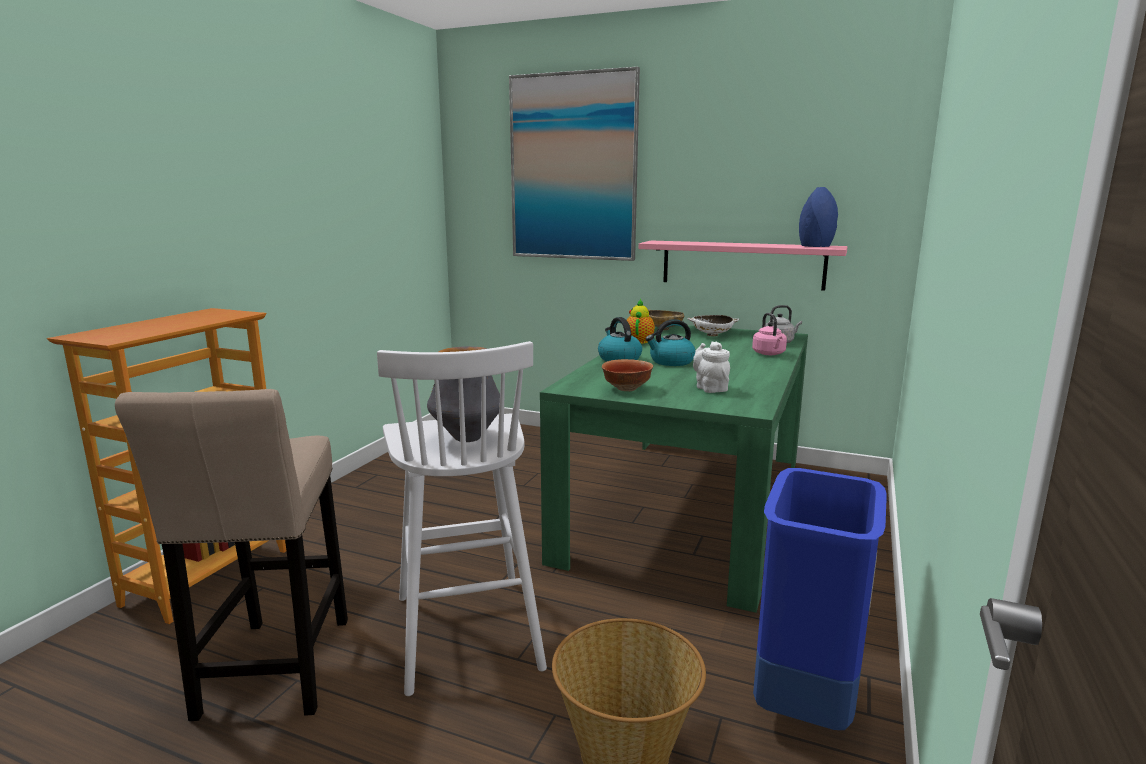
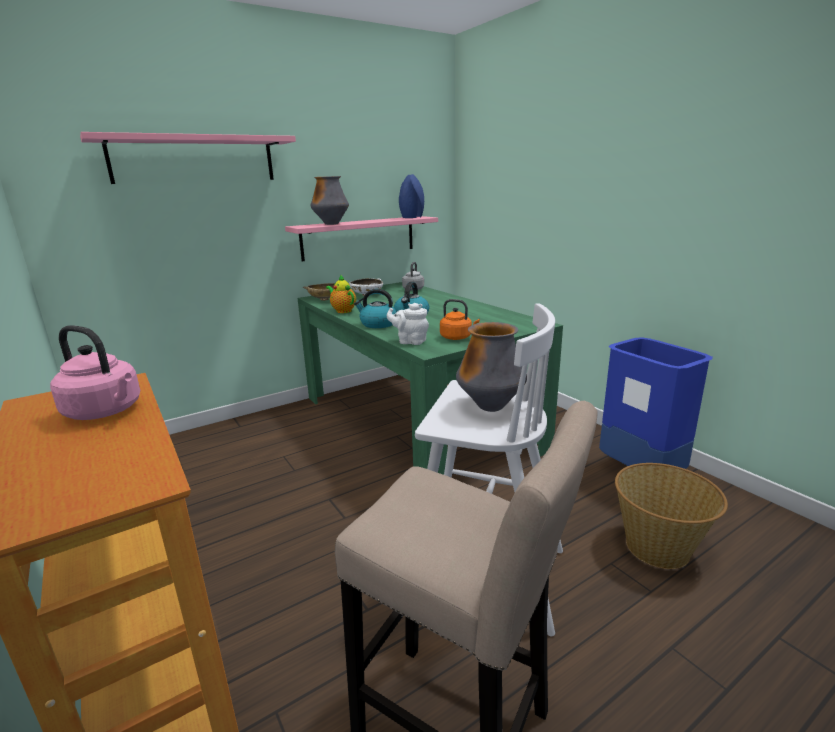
camera: 55 degrees left, 5 degrees up
(573, 168) = (194, 159): picture -> pink shelf
(627, 389) = (457, 337): bowl -> orange kettle
(691, 243) = (331, 224): none -> vase
(710, 388) = (485, 321): white teapot -> white teapot (410, 341)
(769, 354) = (434, 296): pink kettle -> pink kettle (106, 411)

